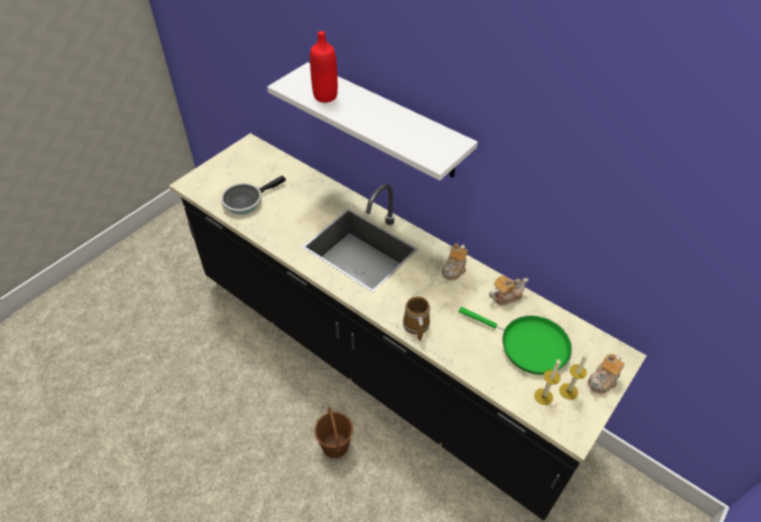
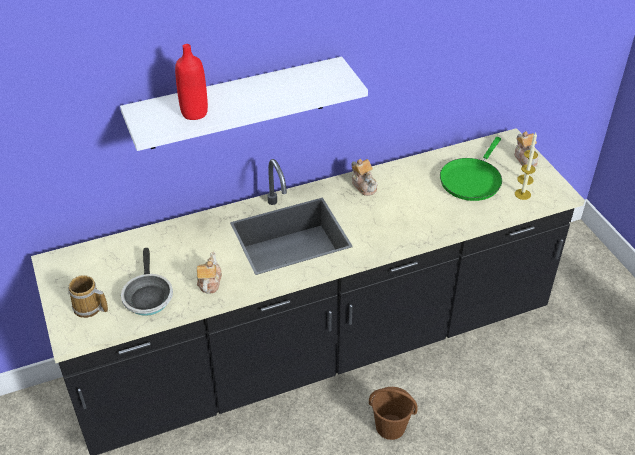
camera: 60 degrees left, 5 degrees down
(415, 326) = (410, 235): mug -> mug (89, 308)
(505, 296) = (414, 169): teapot -> teapot (209, 282)
(529, 345) = (471, 180): green frying pan -> green frying pan turned 150 degrees clockwise

